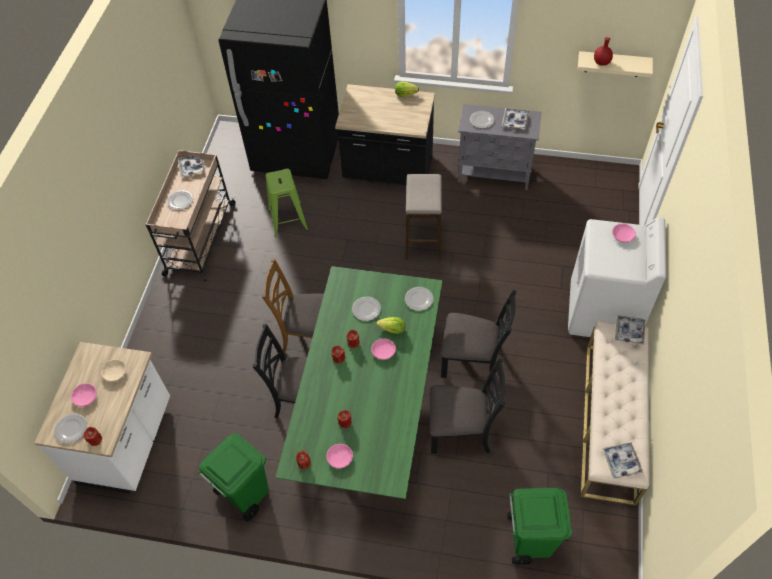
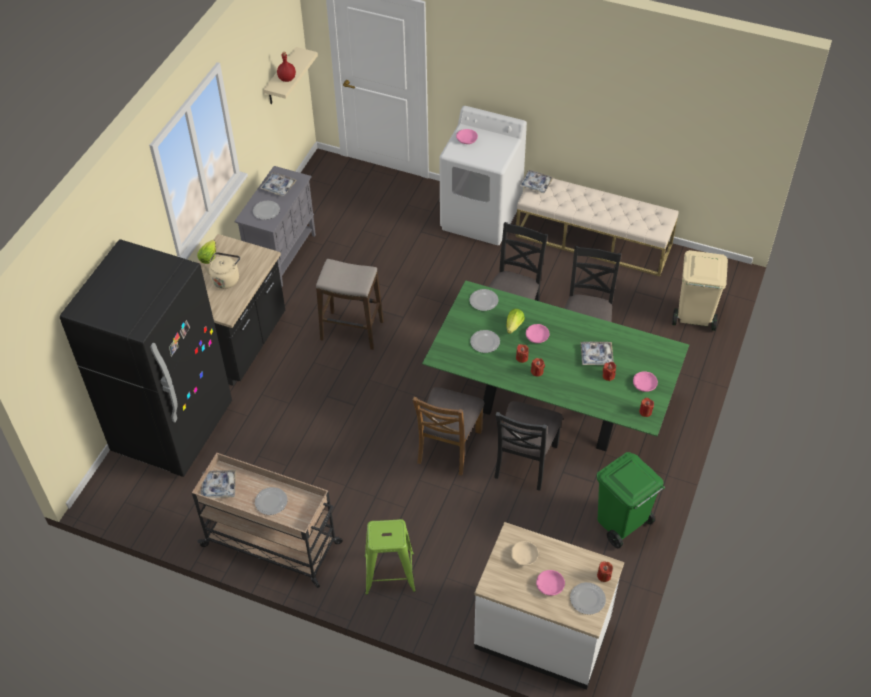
camera: 80 degrees left, 5 degrees down
(288, 219) = (276, 449): green stool -> green stool (390, 573)
(384, 110) = (226, 279): none -> beige kettle
(529, 539) = (693, 317): green trash can -> beige trash can
(621, 462) = (658, 220): tray -> tray (596, 356)

